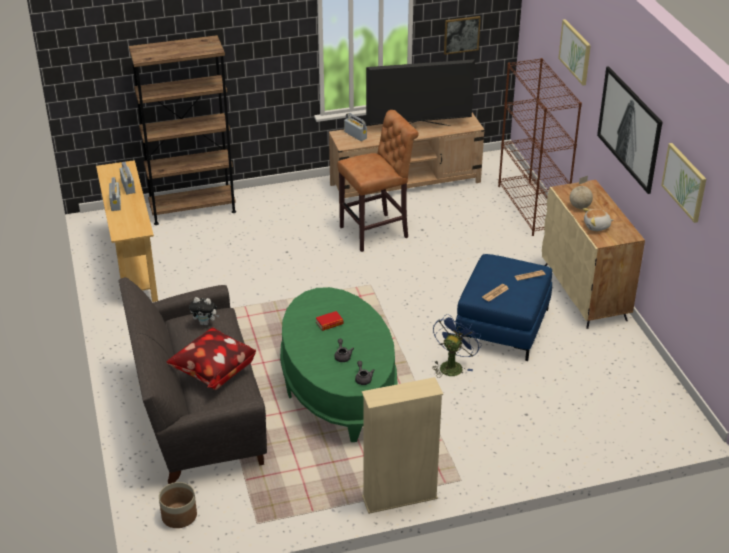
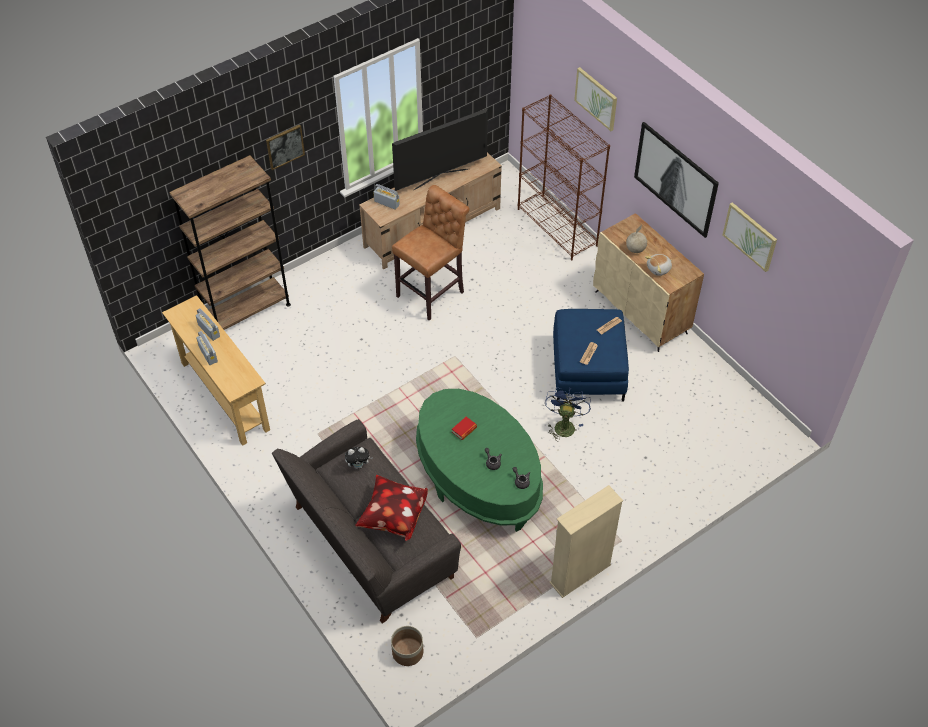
camera: 20 degrees left, 15 degrees up
(461, 34) = (463, 80): picture -> picture (285, 146)

